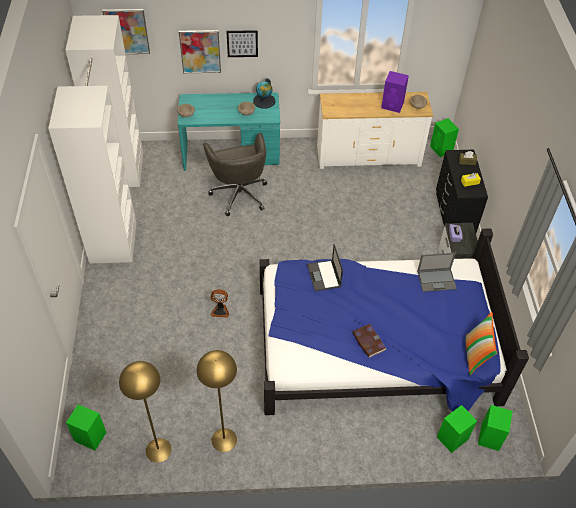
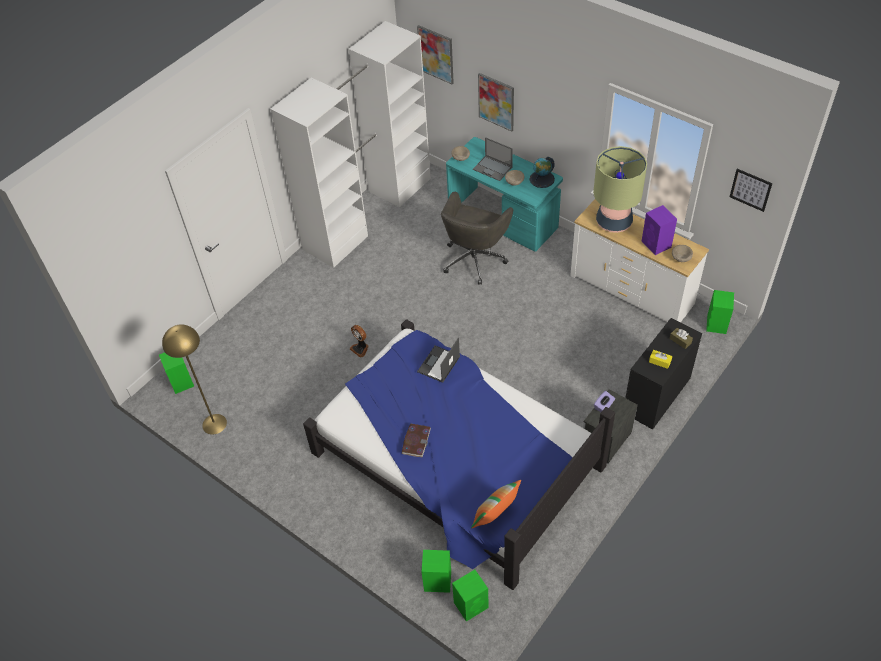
camera: 45 degrees right, 0 degrees up
(224, 440) = (264, 450): yellow floor lamp -> none
(242, 43) = (534, 110): picture -> picture (750, 189)
(350, 104) = (614, 222): none -> table lamp
(437, 280) = (534, 431): laptop -> laptop (493, 168)

